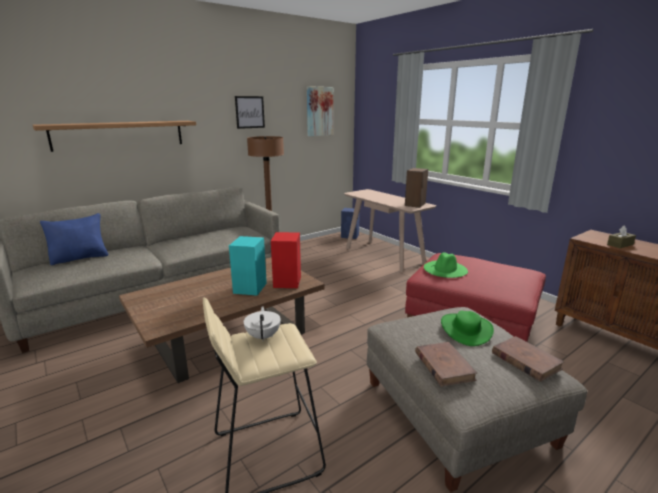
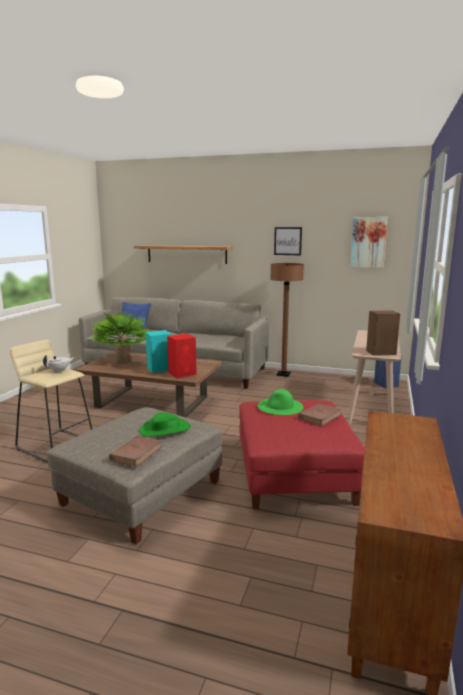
camera: 55 degrees right, 5 degrees down
(179, 300) = (123, 361): none -> potted plant
(444, 366) = (104, 430): brown book -> brown book (320, 416)
(620, 244) = (391, 433): brown tissue box -> none

